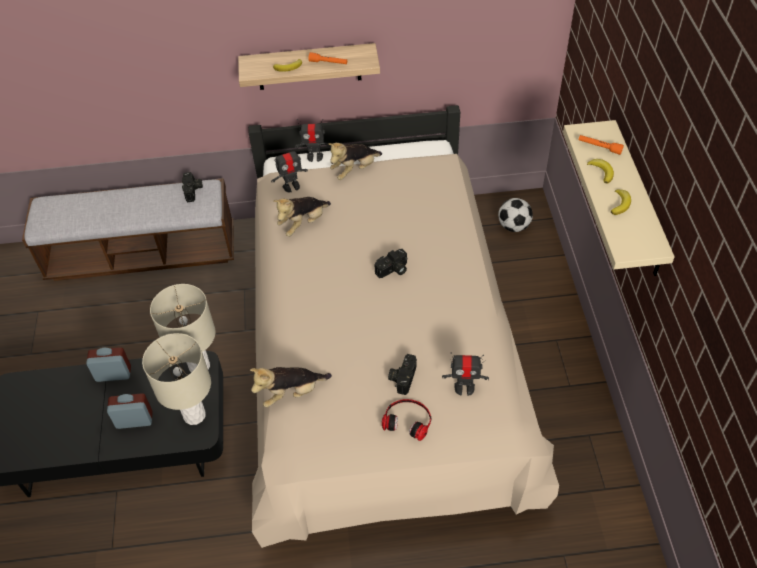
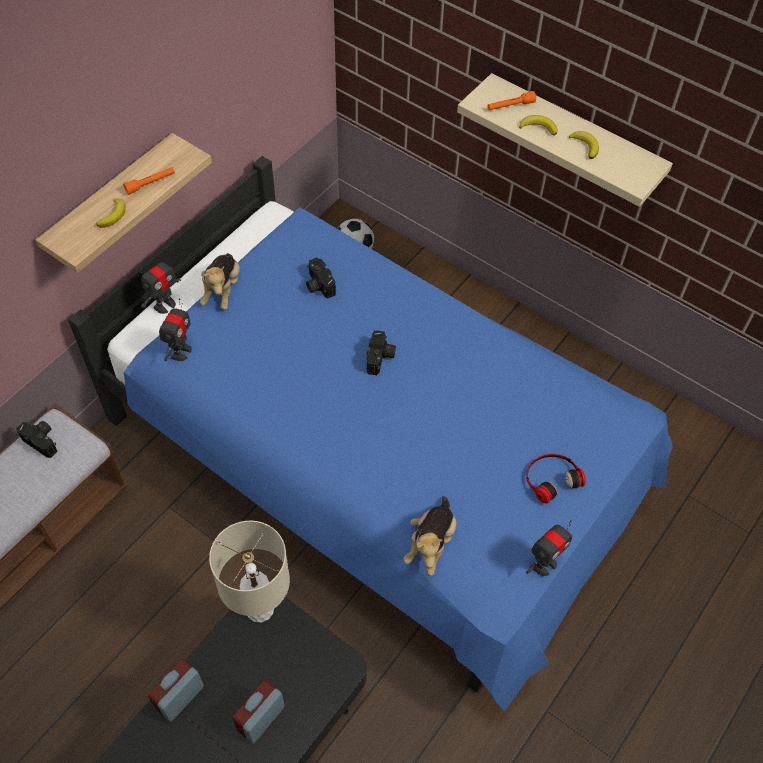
camera: 50 degrees left, 5 degrees up
(194, 415) = (314, 657): beige table lamp -> none
(303, 223) = (240, 379): plush toy -> none
(381, 358) = (378, 462): beige bed -> blue bed
(402, 377) = (503, 446): camera -> camera (318, 285)
(464, 388) = (560, 412): toy robot -> toy robot (544, 564)

